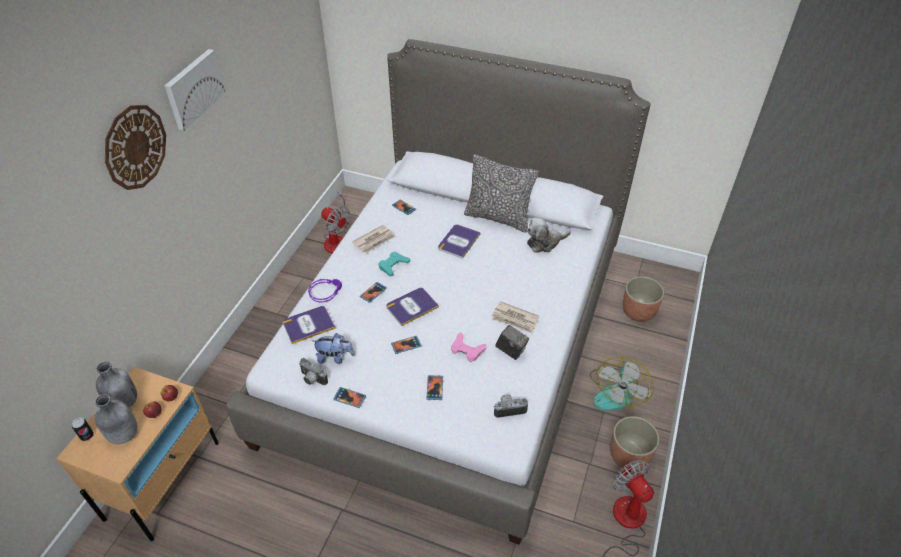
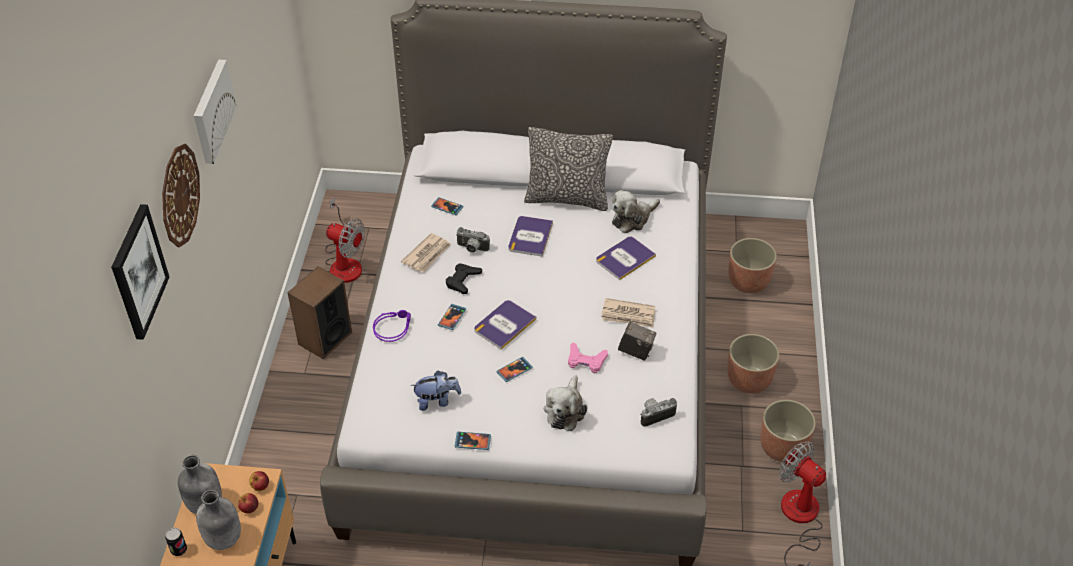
camera: 15 degrees left, 0 degrees up
(59, 199) = (138, 272): none -> picture
(302, 291) = (324, 338): none -> speaker
(308, 325) = (390, 370): book -> book (625, 258)
(312, 379) = (420, 431): camera -> camera (472, 249)
(393, 265) = (463, 281): turquoise game controller -> black game controller
(435, 388) = (565, 410): phone -> plush toy
(616, 392) = (749, 380): fan -> planter

